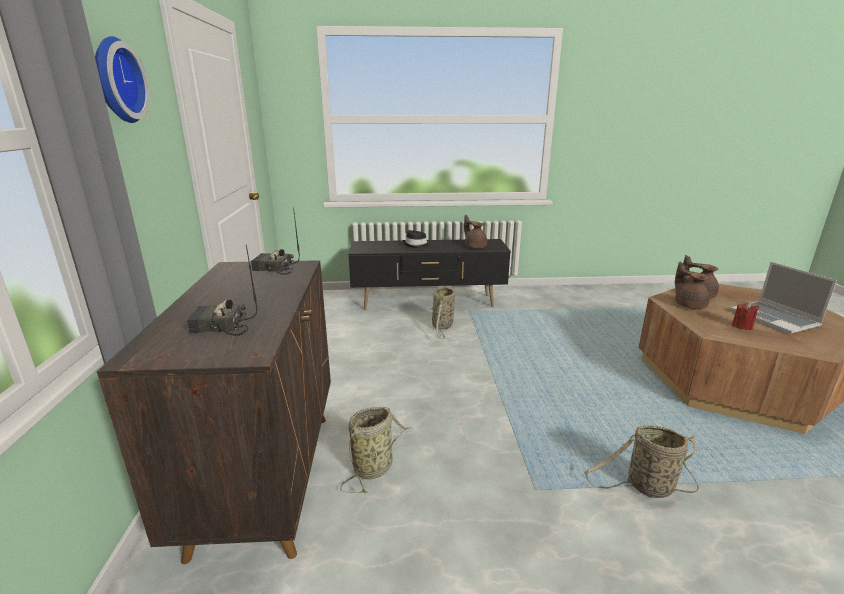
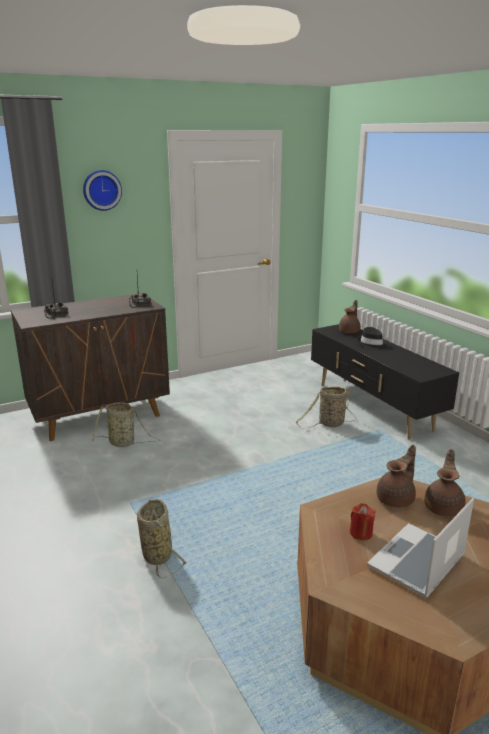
camera: 65 degrees right, 0 degrees up
(474, 246) = (407, 365): brown teapot -> brown teapot (350, 331)

